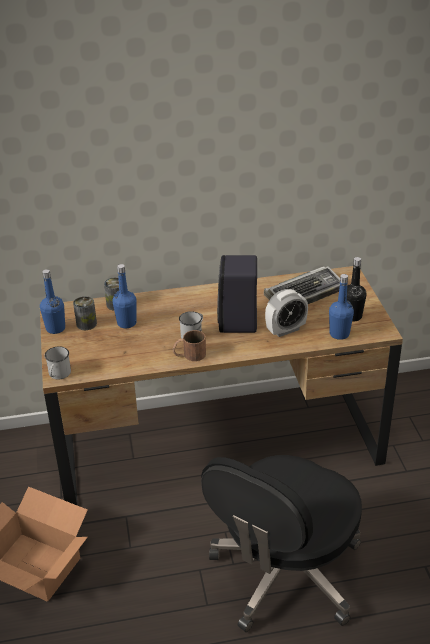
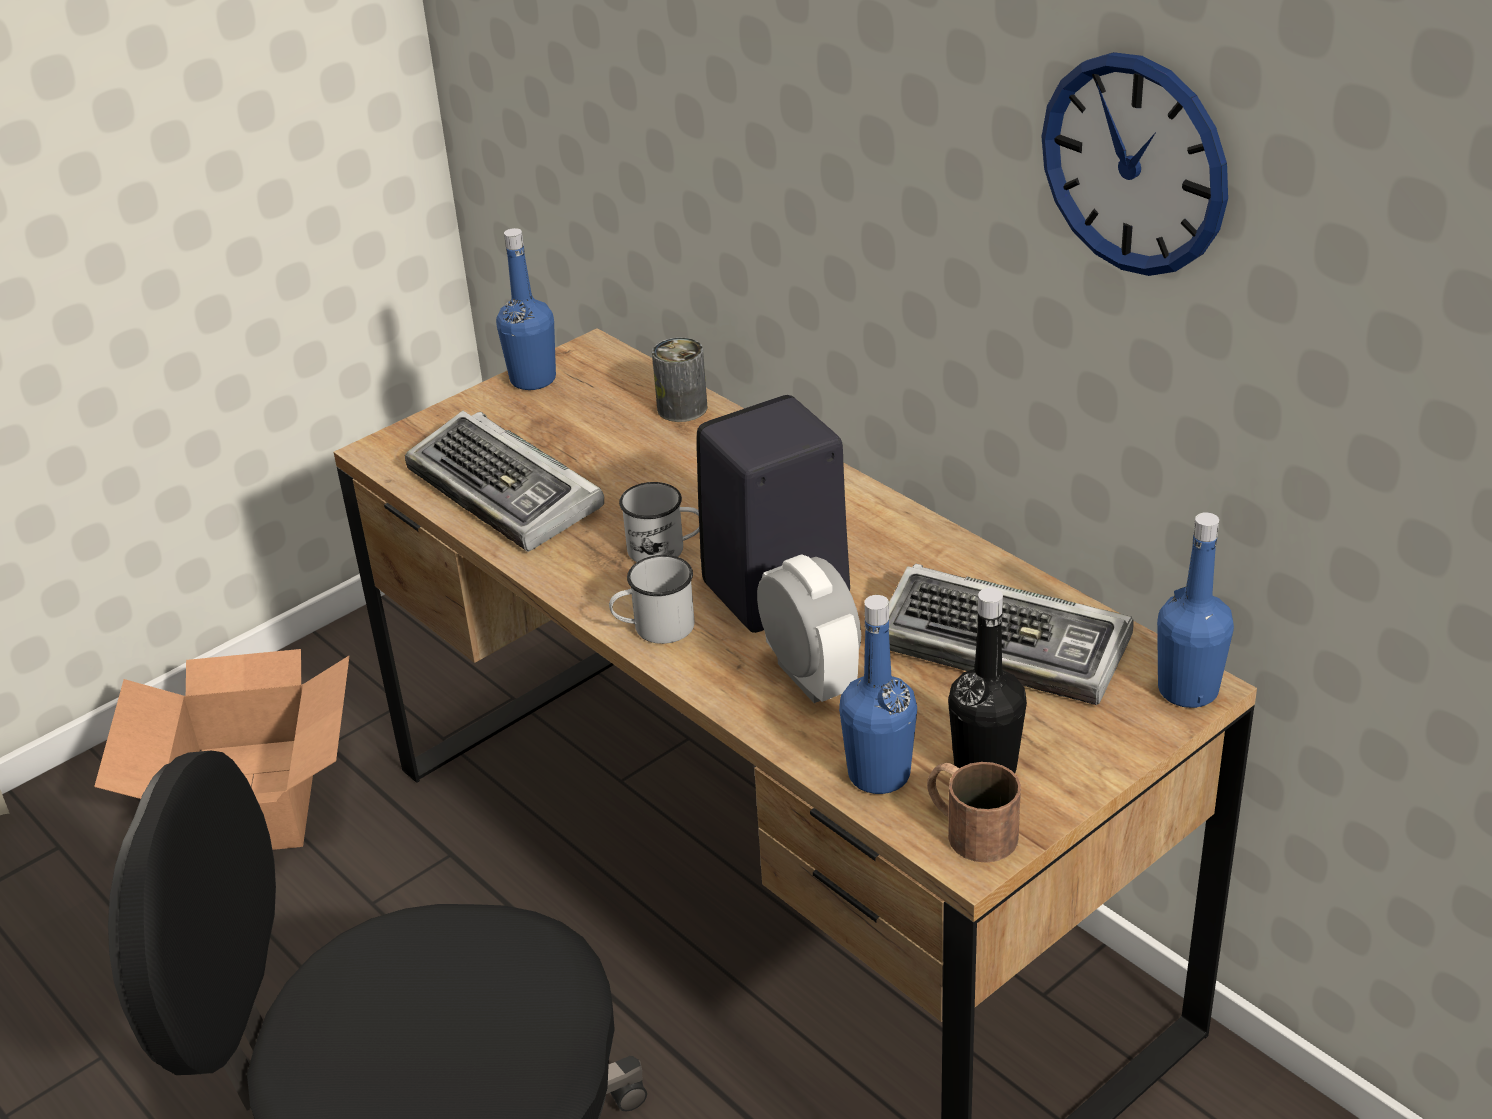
camera: 60 degrees right, 0 degrees up
(58, 375) = (385, 449): white mug -> white mug (654, 628)
(86, 324) = (580, 405): can -> none
(122, 356) = (507, 493): none -> keyboard
(126, 323) = (627, 449): blue bottle -> blue bottle (1188, 690)
(189, 355) = (582, 576): brown mug -> brown mug (969, 828)
(285, 330) = (810, 677): alarm clock -> alarm clock turned 150 degrees counterclockwise
(300, 132) = (1134, 164): none -> wall clock

